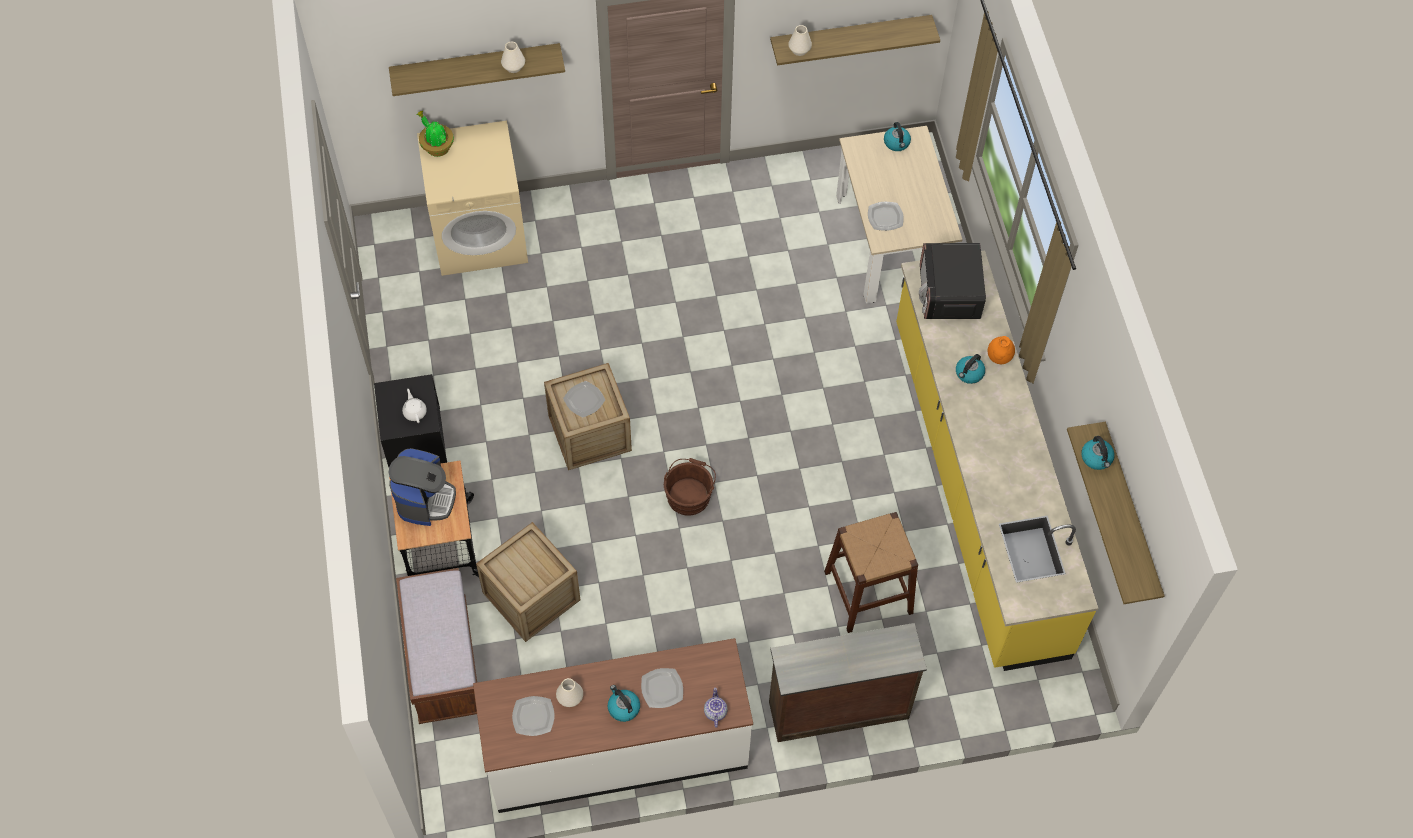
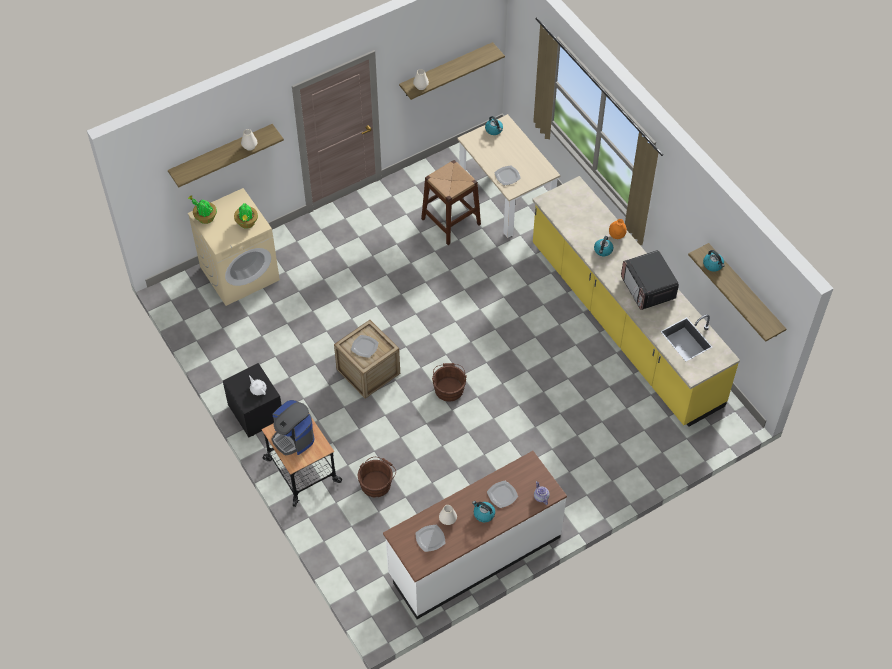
camera: 20 degrees left, 5 degrees down
(425, 499) = (293, 438): coffee machine -> coffee machine turned 150 degrees clockwise
(443, 662) = (338, 541): brown bench -> none
(488, 173) = (247, 223): none -> potted plant
(531, 596) = (377, 482): crate -> brown bucket
(837, 708) = (598, 483): brown dresser -> none
(868, 592) = (586, 408): brown stool -> brown stool (451, 221)
(949, 293) = (569, 207): microwave -> microwave (648, 289)

